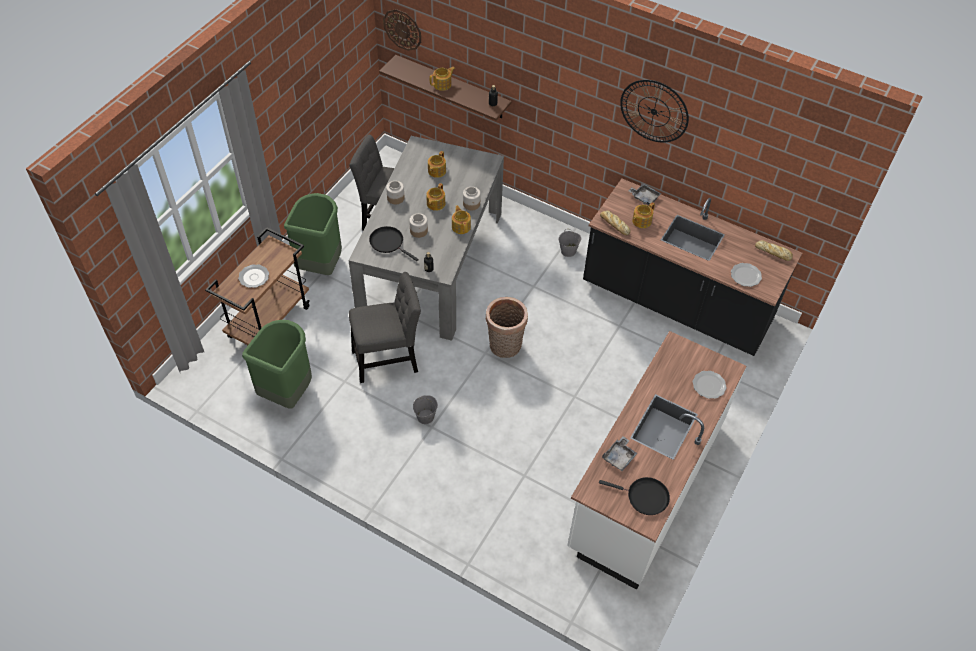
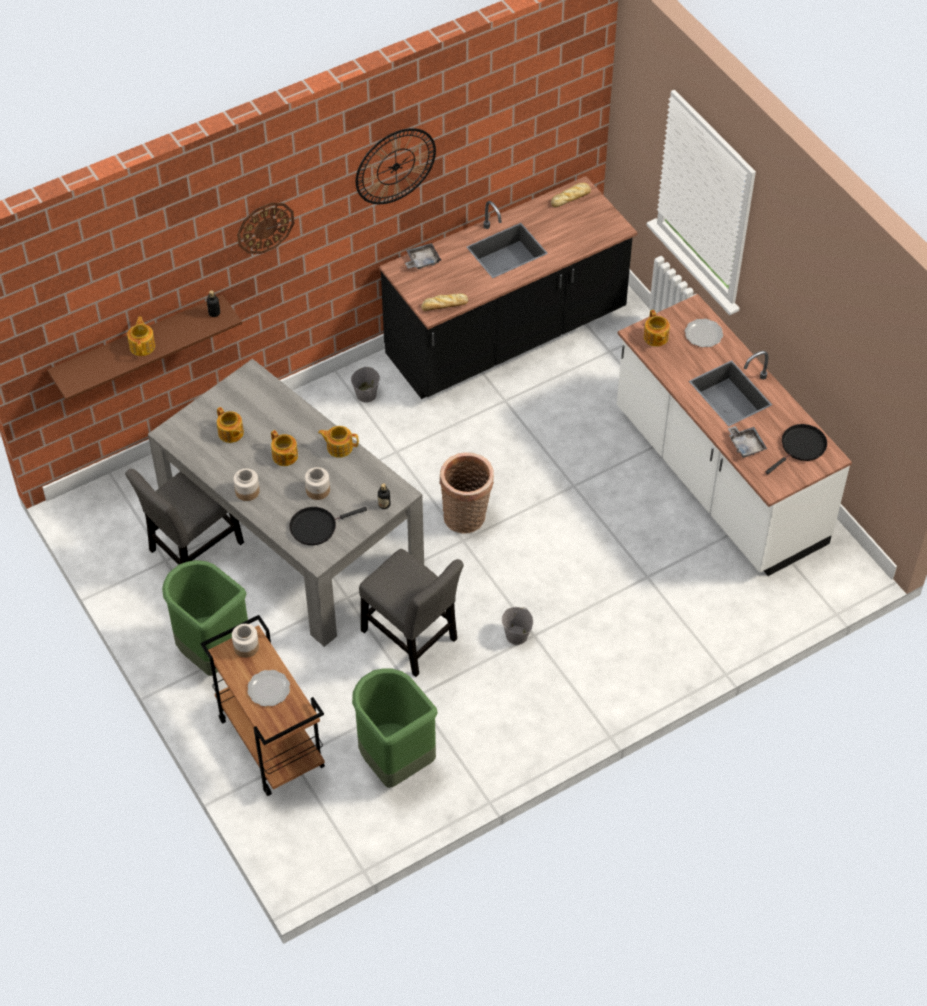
camera: 60 degrees left, 0 degrees up
(388, 359) = (412, 639): grey chair -> grey chair turned 120 degrees clockwise
(402, 29) = (53, 330): wall clock -> wall clock (265, 227)
(471, 204) = (310, 422): jar -> jar (246, 647)
(641, 221) = (455, 280): teapot -> teapot (655, 338)
(746, 276) = (587, 235): plate -> none

